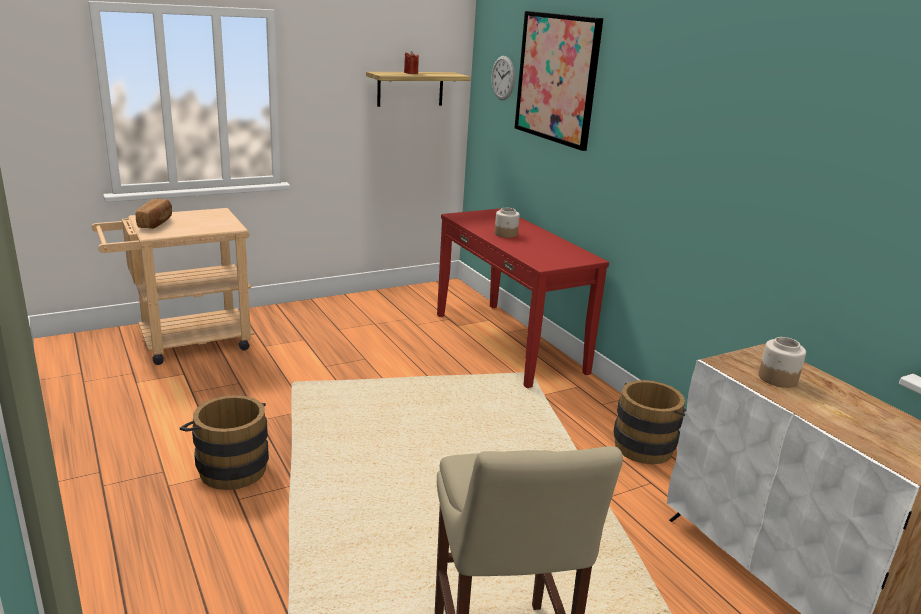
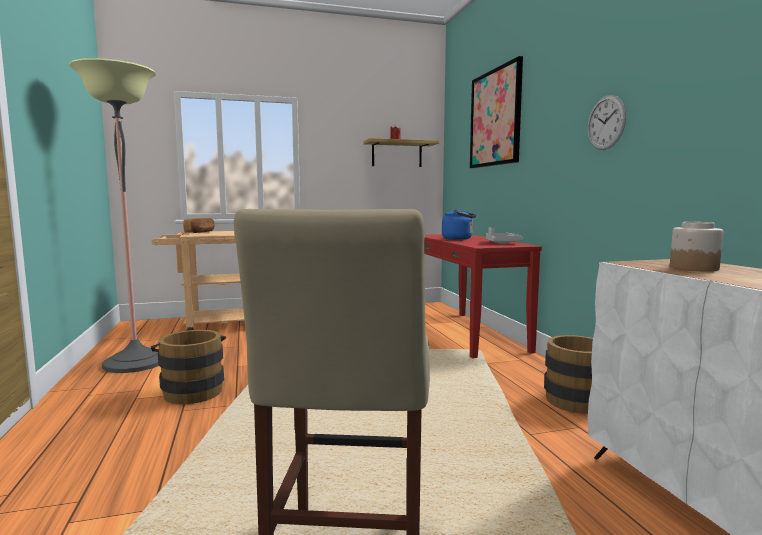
camera: 15 degrees right, 15 degrees down
(121, 423) = (135, 362): none -> floor lamp
(503, 78) = (462, 137): wall clock -> wall clock (606, 123)
(506, 234) = (459, 239): jar -> blue kettle
(561, 252) = (501, 243): none -> grey tray

